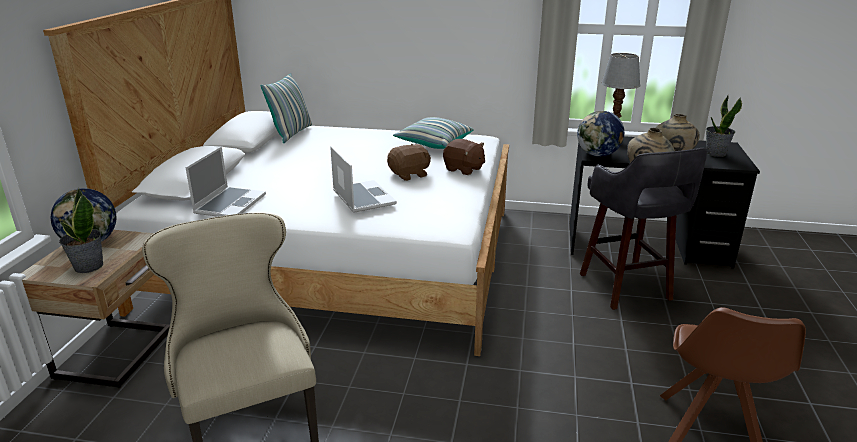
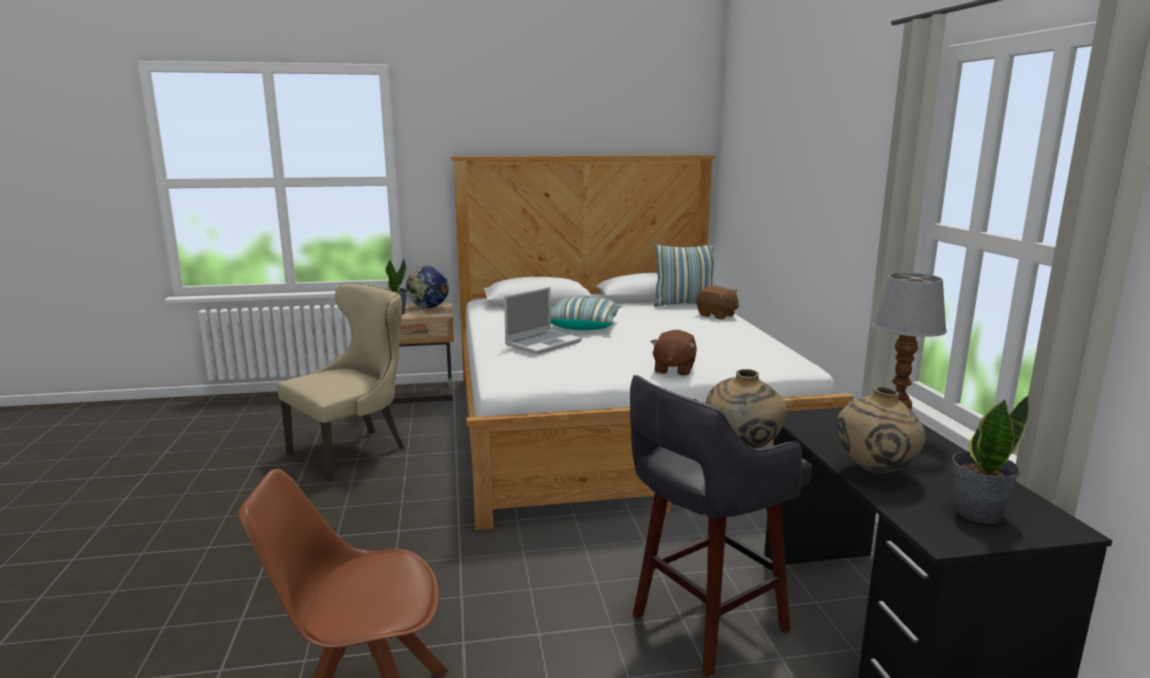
camera: 70 degrees right, 10 degrees down
(230, 204) = (502, 316): laptop -> none
(409, 175) = (628, 352): brown plush toy -> brown plush toy (716, 315)
(433, 144) = (738, 349): pillow -> pillow (582, 325)
(598, 155) = (804, 420): globe -> none

